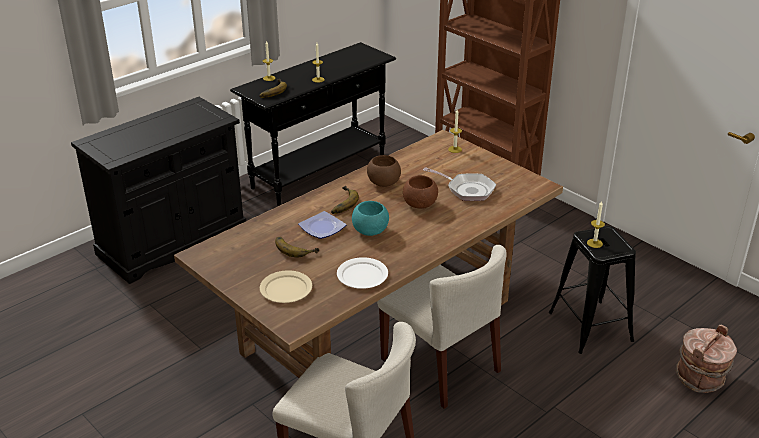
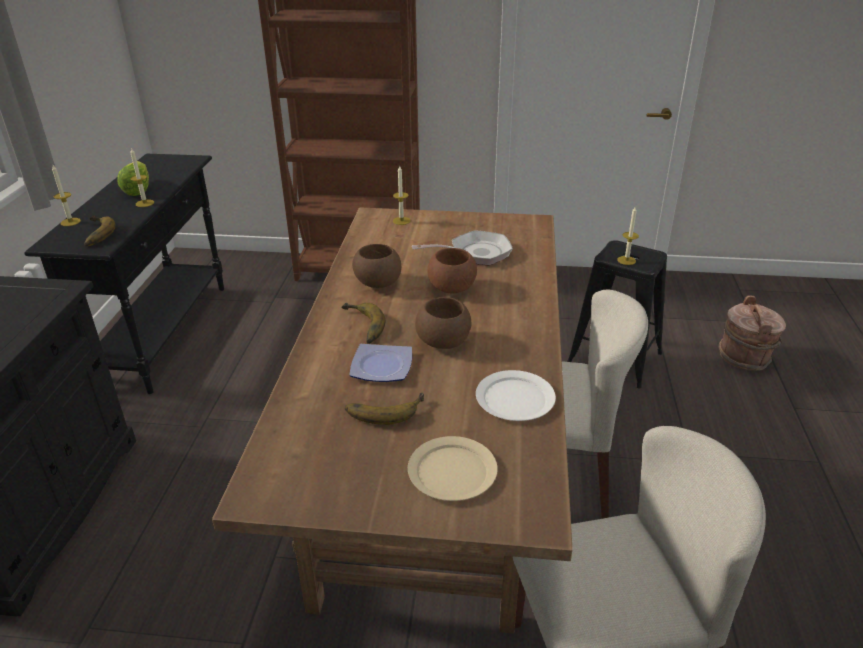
camera: 40 degrees left, 0 degrees up
(325, 68) = (138, 189): none -> lettuce
(370, 230) = (443, 341): turquoise bowl -> brown bowl

